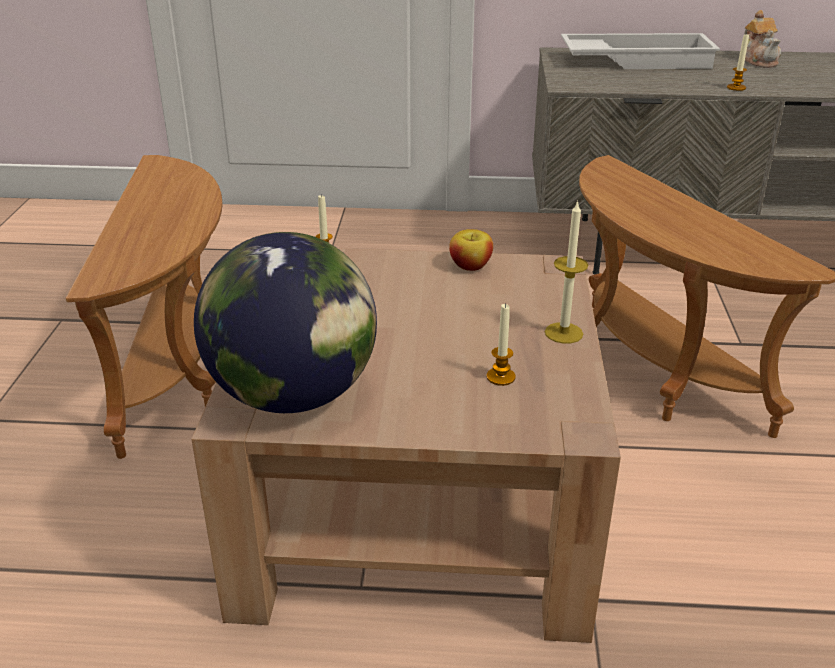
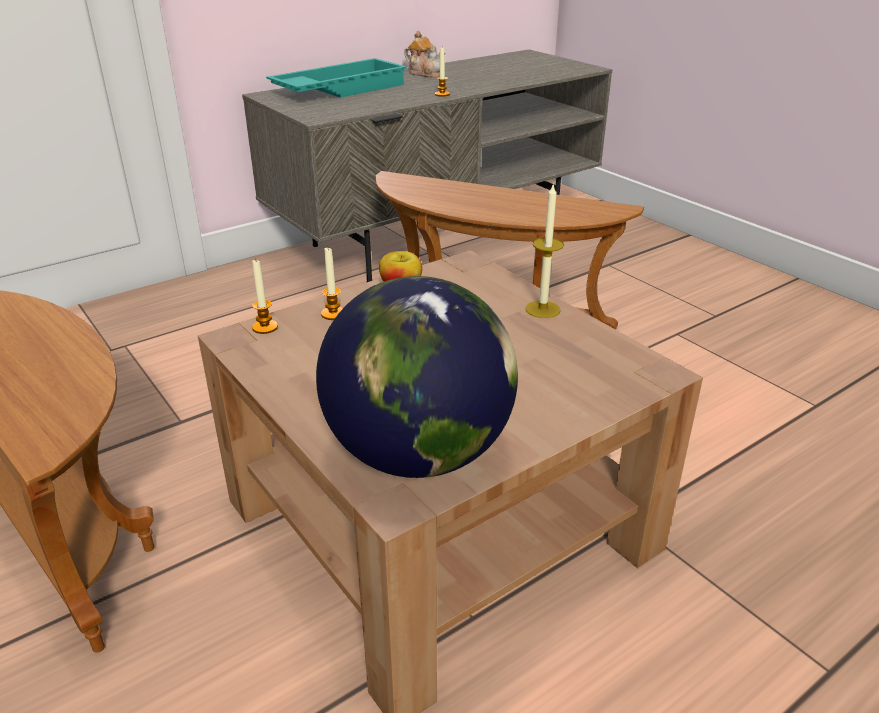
camera: 40 degrees left, 0 degrees up
(500, 377) = (551, 360): candle -> candle (333, 314)
(637, 60) = (339, 89): white tray -> turquoise tray

